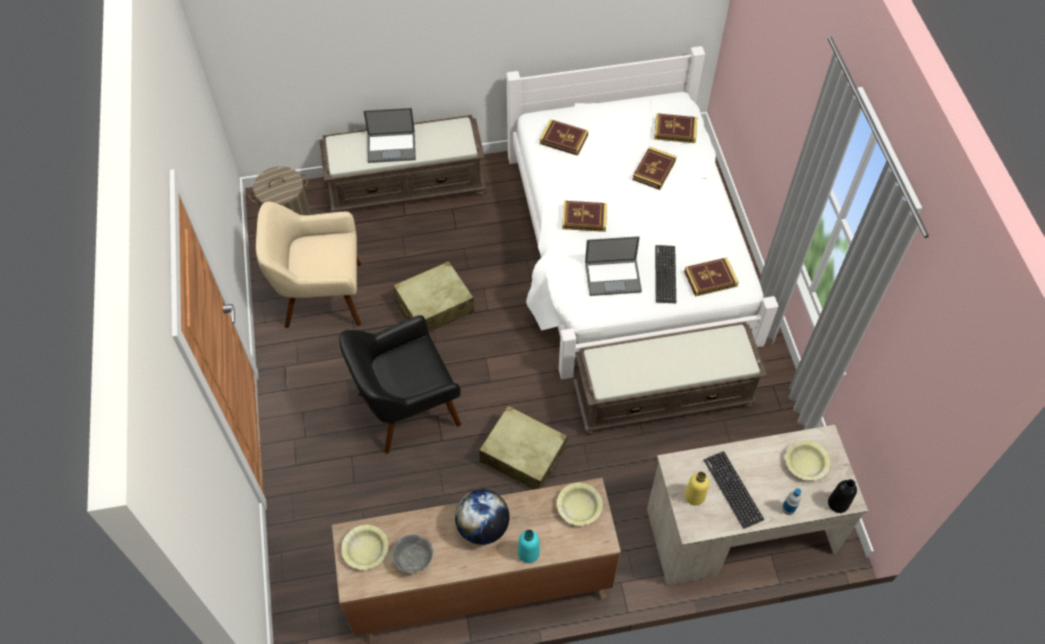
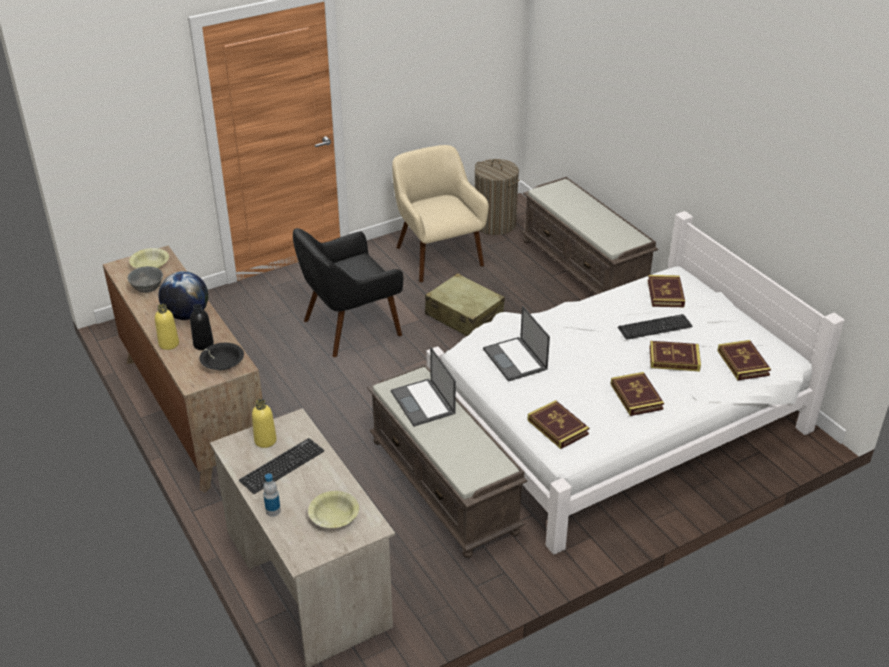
camera: 70 degrees right, 20 degrees down
(392, 147) = (581, 210): laptop -> laptop (423, 403)
(407, 408) = (350, 328): black armchair -> black armchair turned 75 degrees counterclockwise
(522, 454) = (333, 405): beige suitcase -> none
(528, 553) = (169, 344): turquoise bottle -> yellow bottle
(579, 507) = (222, 362): yellow bowl -> black bowl
(584, 218) = (575, 326): book -> book (636, 396)
(665, 274) = (542, 393): keyboard -> keyboard (655, 327)
(838, 503) = (293, 549): black bottle -> black bottle (203, 344)

